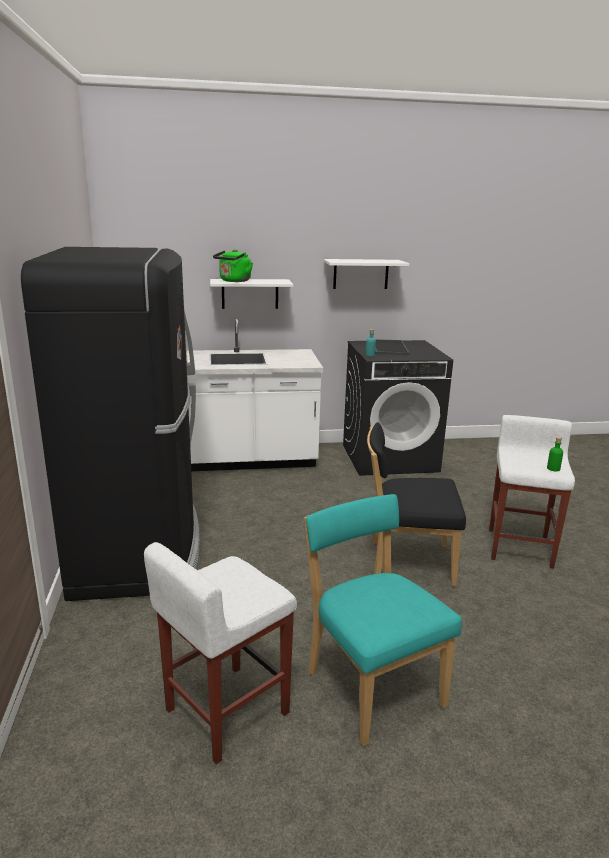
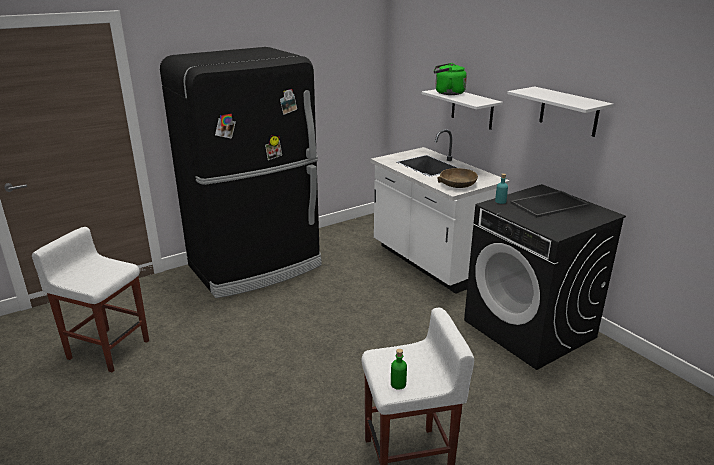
camera: 65 degrees right, 5 degrees up
(298, 361) = (457, 184): none -> brown bowl
(371, 685) = (146, 400): turquoise chair -> none
(406, 562) = (320, 384): black chair -> none

